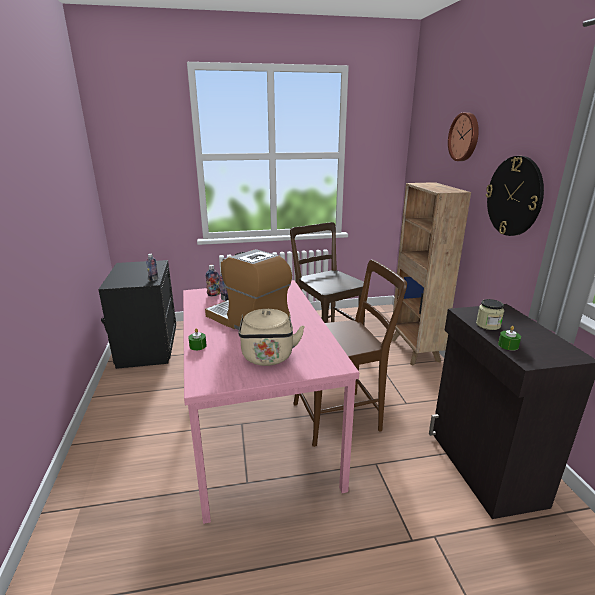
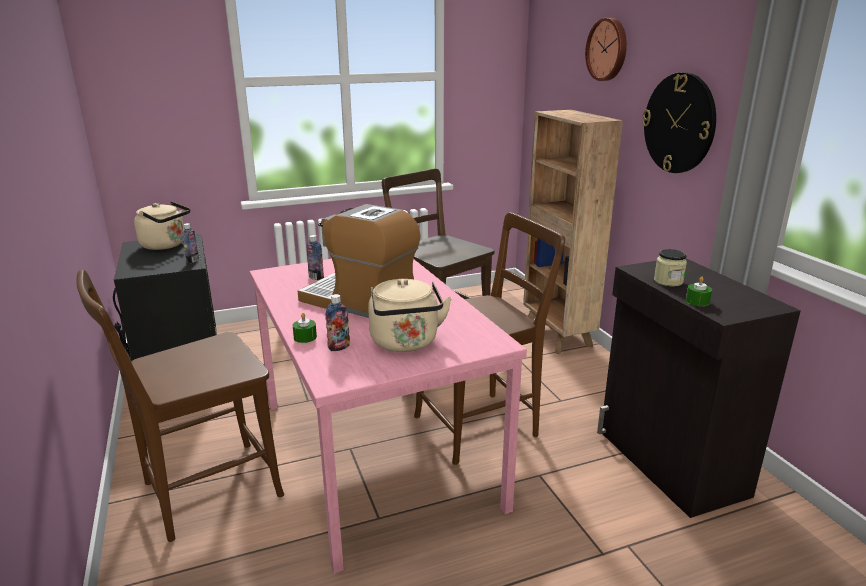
camera: 10 degrees left, 0 degrees up
(134, 444) = (204, 492): none -> brown chair
(142, 267) = (166, 245): none -> beige kettle
(213, 294) = (296, 273): bottle -> bottle (339, 347)

